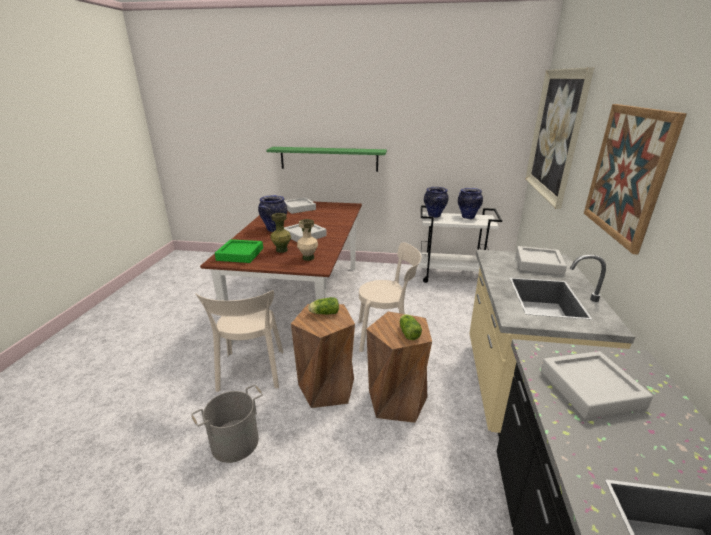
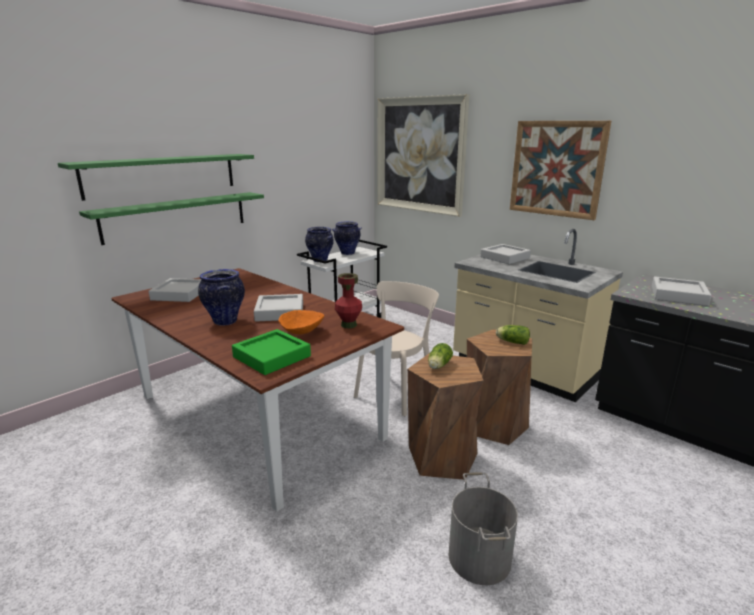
camera: 55 degrees left, 5 degrees down
(251, 373) = (362, 506): beige chair -> none
(281, 250) = (302, 332): green vase -> orange bowl
(308, 258) = (349, 325): beige vase -> red vase
(322, 130) = (162, 175): none -> green shelf

